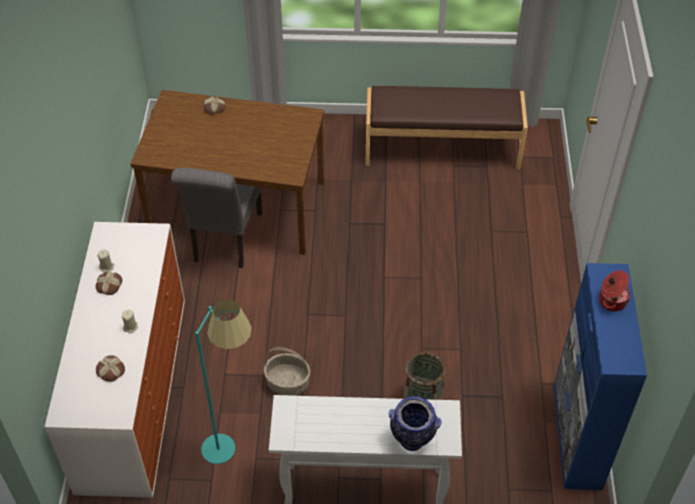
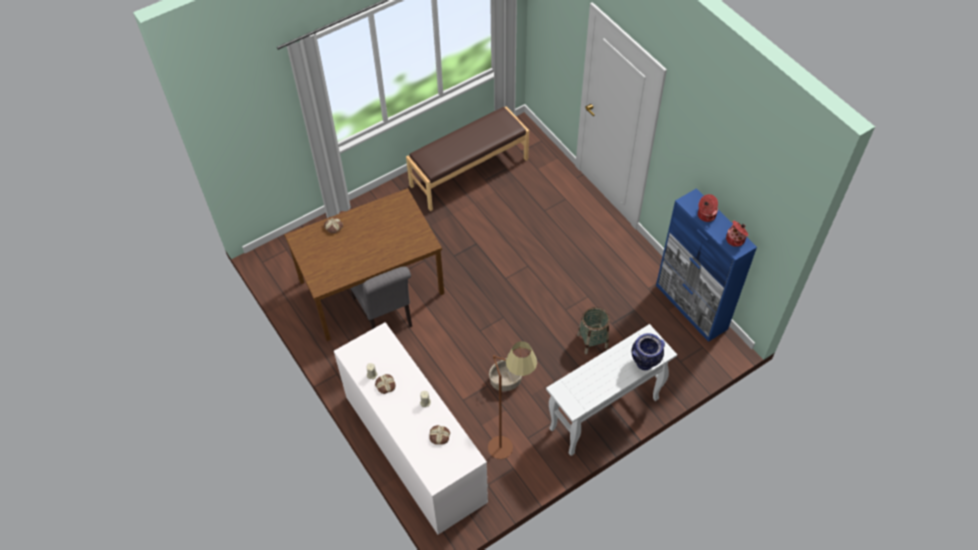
camera: 35 degrees left, 5 degrees up
(234, 449) = (510, 441): turquoise floor lamp -> brown floor lamp
(625, 350) = (735, 239): none -> cooking pot

